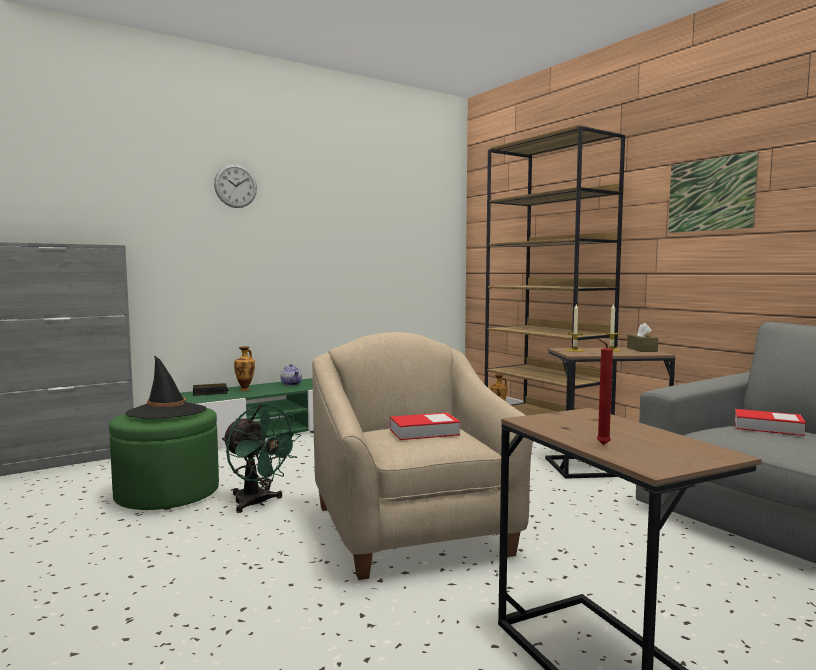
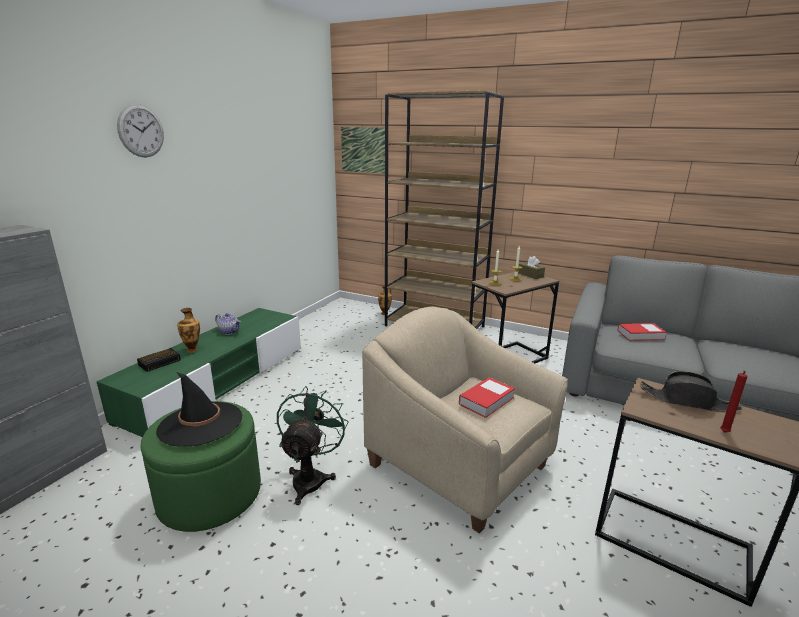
camera: 30 degrees left, 15 degrees up
(257, 503) = (311, 478): green fan -> green fan turned 90 degrees counterclockwise
(613, 425) = (687, 401): none -> black hat
(711, 194) = (570, 155): picture -> picture (364, 150)

